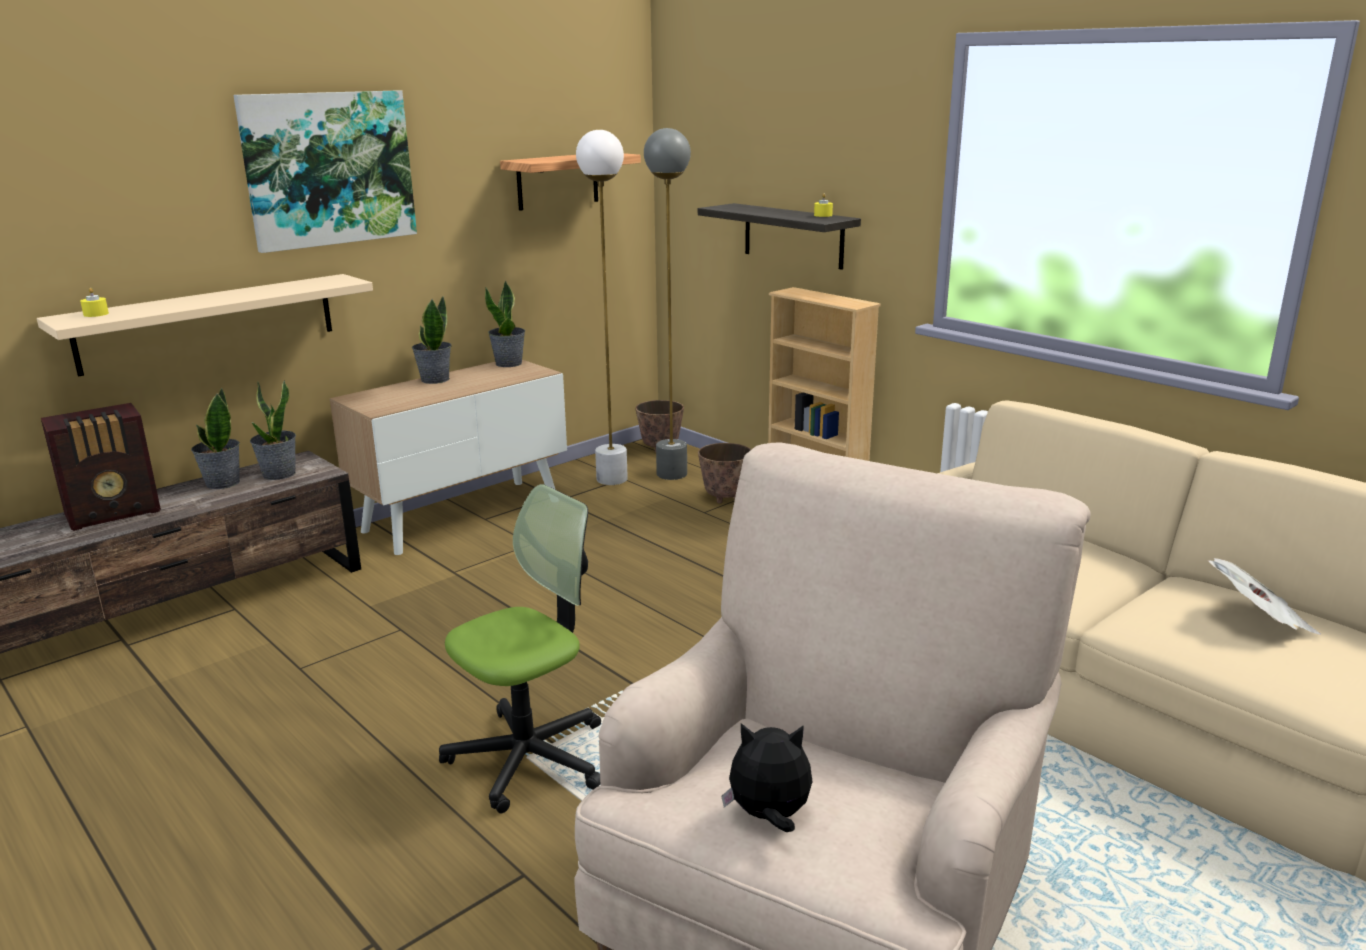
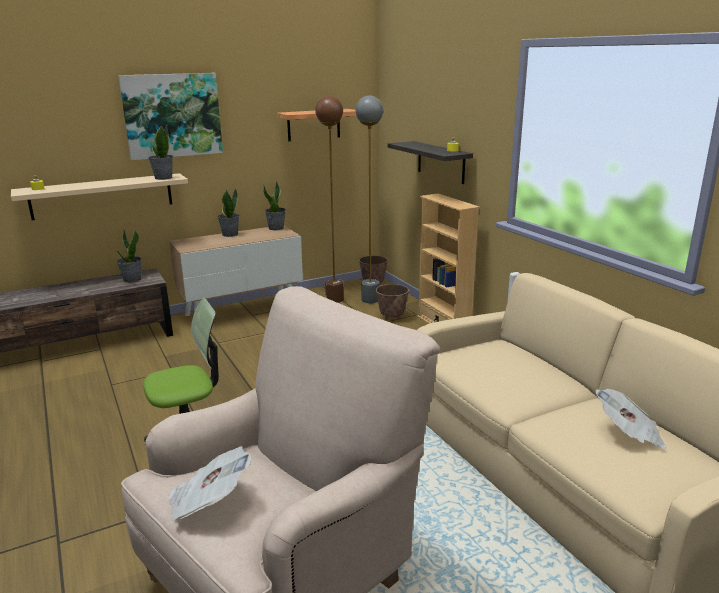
camera: 15 degrees right, 0 degrees up
(115, 513) = (43, 292): radio -> none
(222, 483) = (102, 282): potted plant -> potted plant (163, 178)
(612, 479) = (334, 299): white floor lamp -> brown floor lamp
(769, 817) = (209, 501): plush toy -> newspaper

